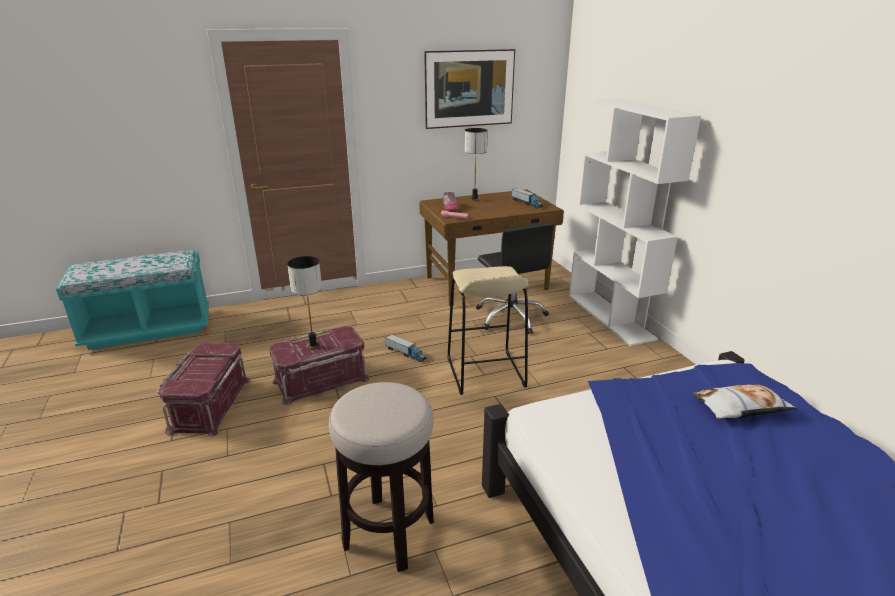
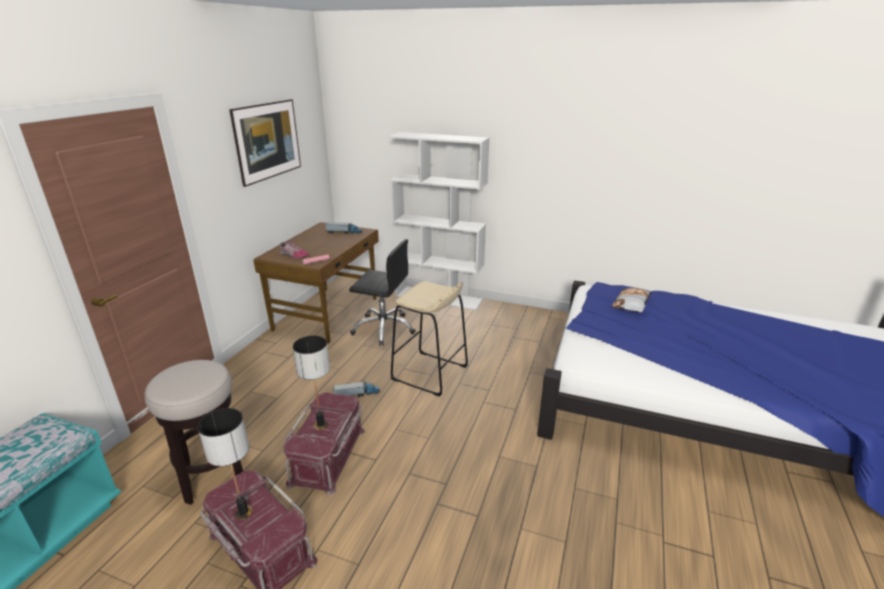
camera: 50 degrees left, 0 degrees up
(389, 533) = (542, 502): stool -> stool (214, 476)
(474, 199) = (298, 242): table lamp -> table lamp (243, 513)

